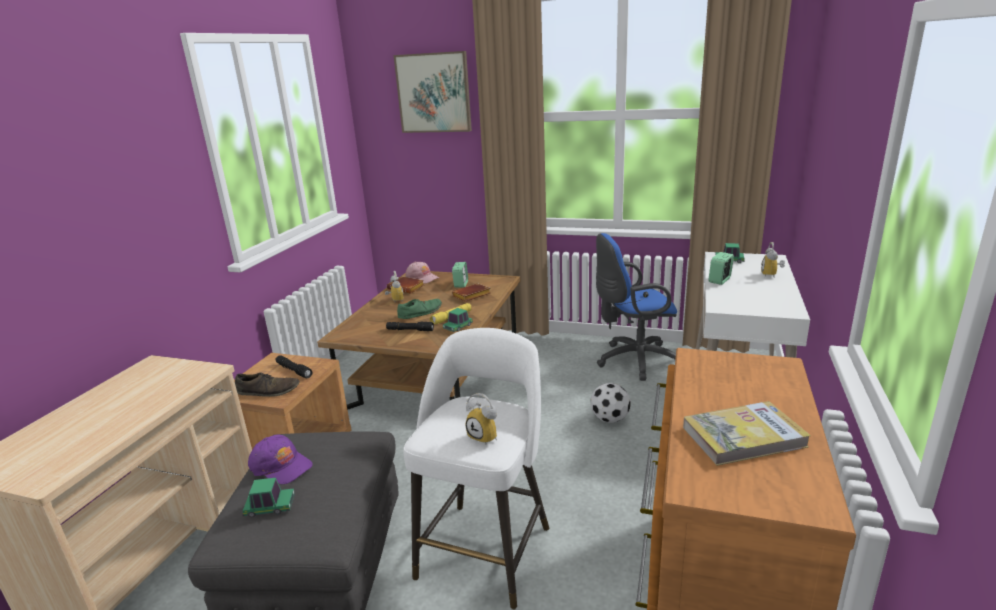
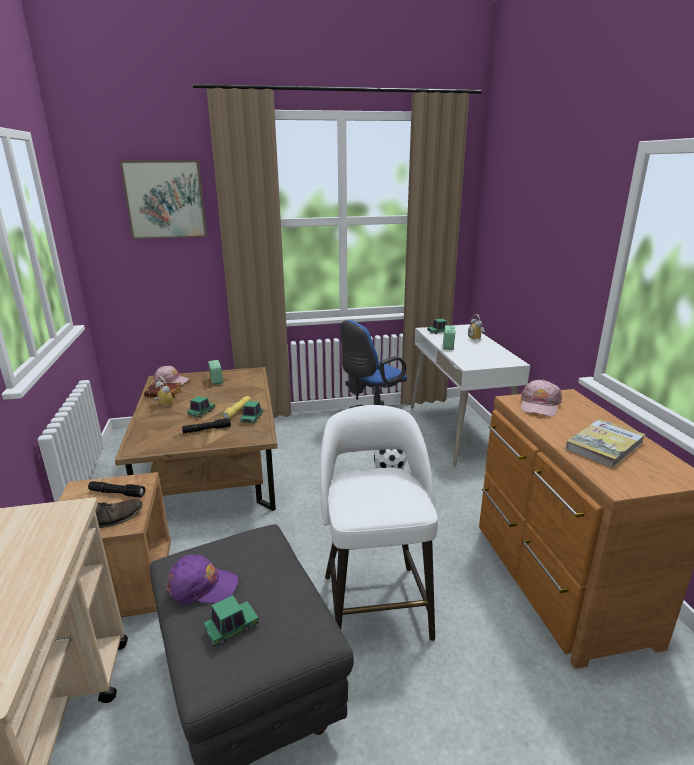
camera: 30 degrees left, 0 degrees up
(420, 313) = (201, 412): green shoe -> toy car
(471, 296) = (237, 390): brown book -> none
(486, 436) = (401, 498): alarm clock -> none
(721, 369) = (539, 405): none -> pink cap

